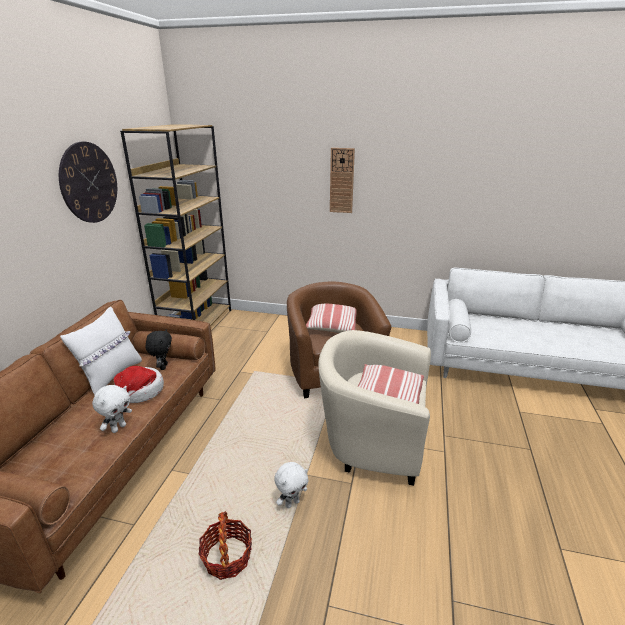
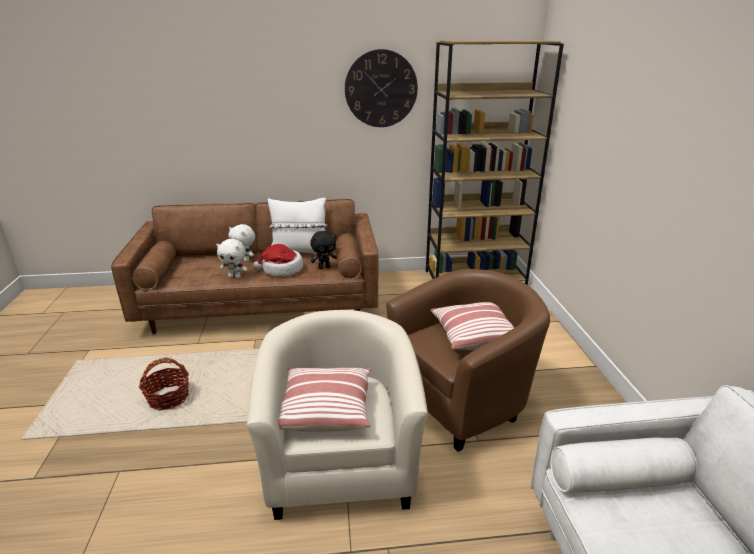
camera: 70 degrees right, 0 degrees up
(292, 503) = (230, 419): white plush toy -> white plush toy (245, 260)
(341, 181) = (658, 146): wall clock -> none

